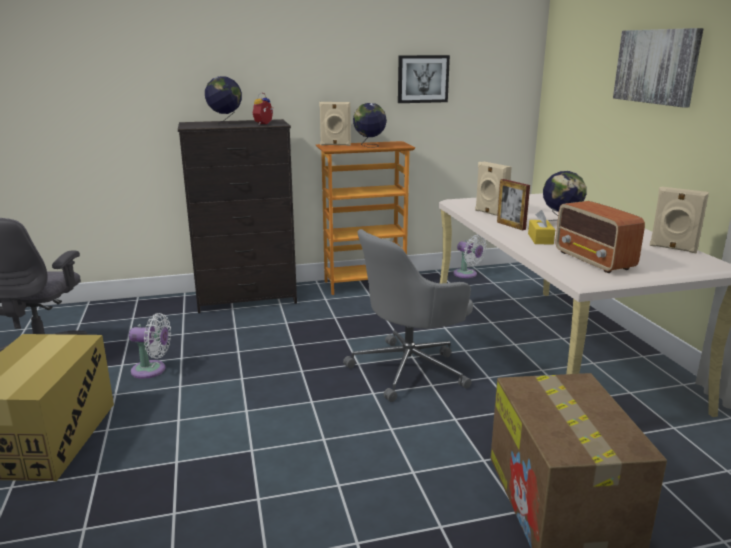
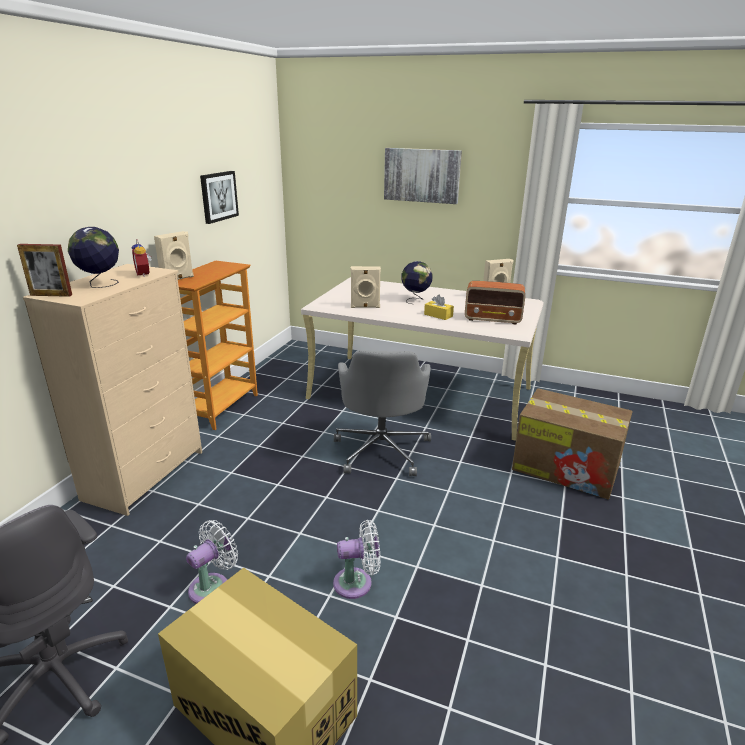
camera: 55 degrees left, 5 degrees up
(247, 299) = (146, 474): black dresser -> beige dresser
(369, 146) = (213, 273): globe -> none
(467, 274) = (277, 365): white fan -> white fan (357, 583)
(511, 226) = (401, 312): picture frame -> picture frame (51, 295)

